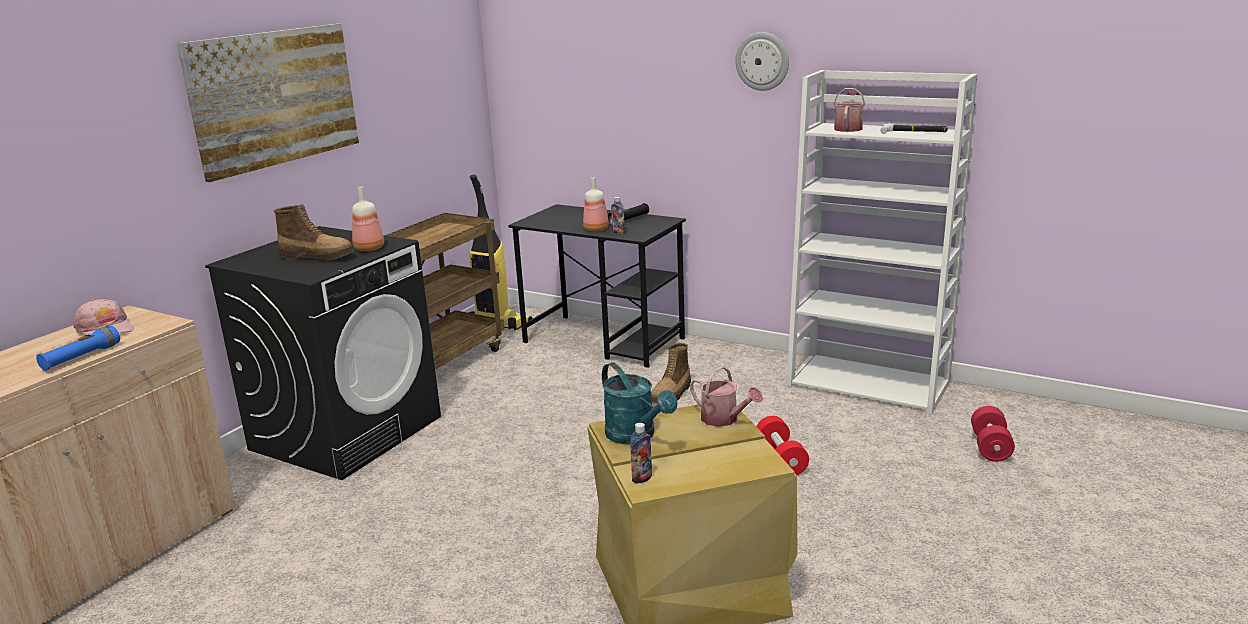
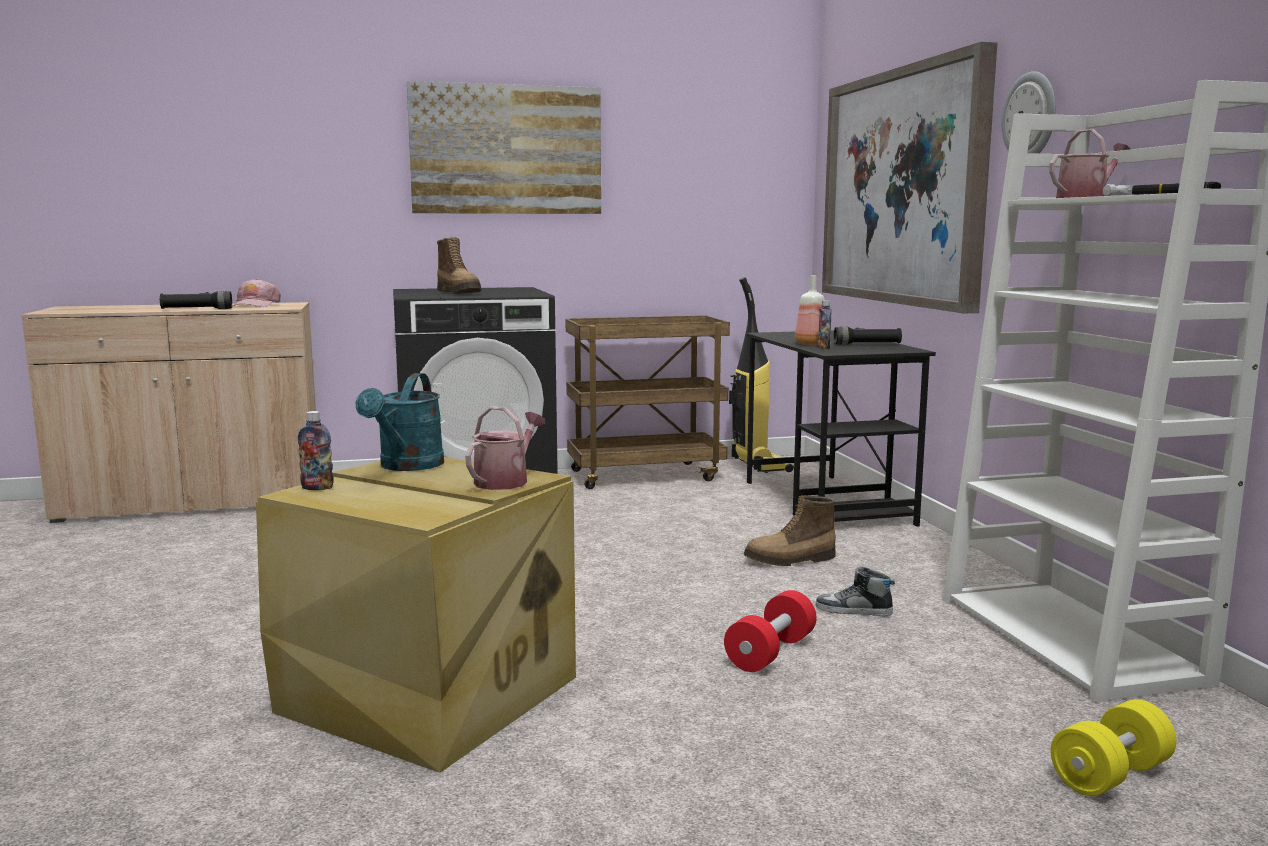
camera: 45 degrees right, 10 degrees down
(81, 357) = (197, 309): blue flashlight -> black flashlight
(369, 249) = (505, 294): bottle -> none
(619, 96) = (902, 187): none -> picture
(724, 419) = (505, 481): watering can -> watering can turned 150 degrees counterclockwise
(764, 413) = (854, 611): none -> shoe
(990, 447) = (1110, 775): red dumbbell -> yellow dumbbell

